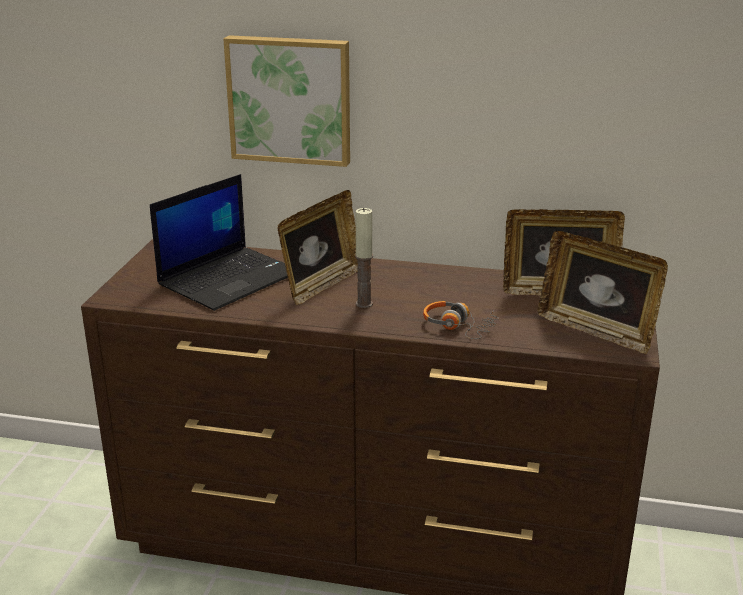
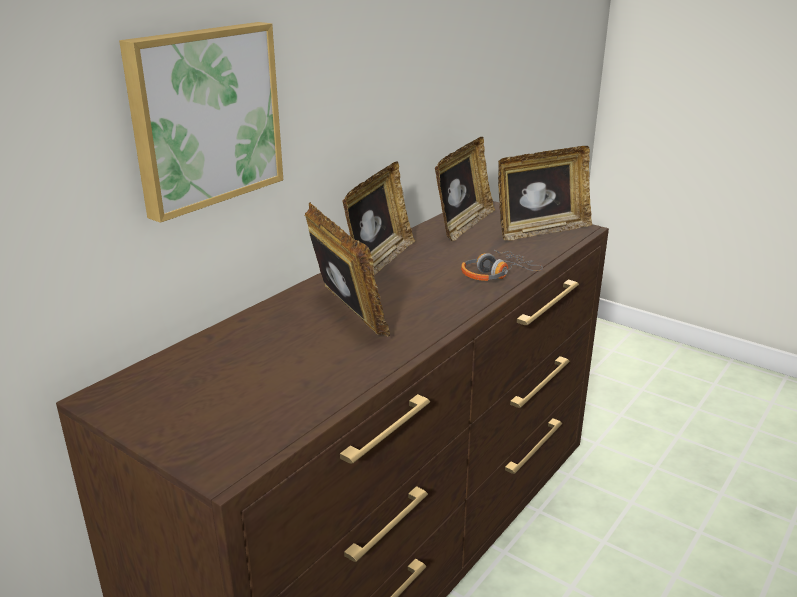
camera: 65 degrees left, 0 degrees up
(229, 278) = (266, 365): laptop -> none
(364, 304) = (413, 304): candle -> none
(431, 274) = (379, 261): none -> picture frame

